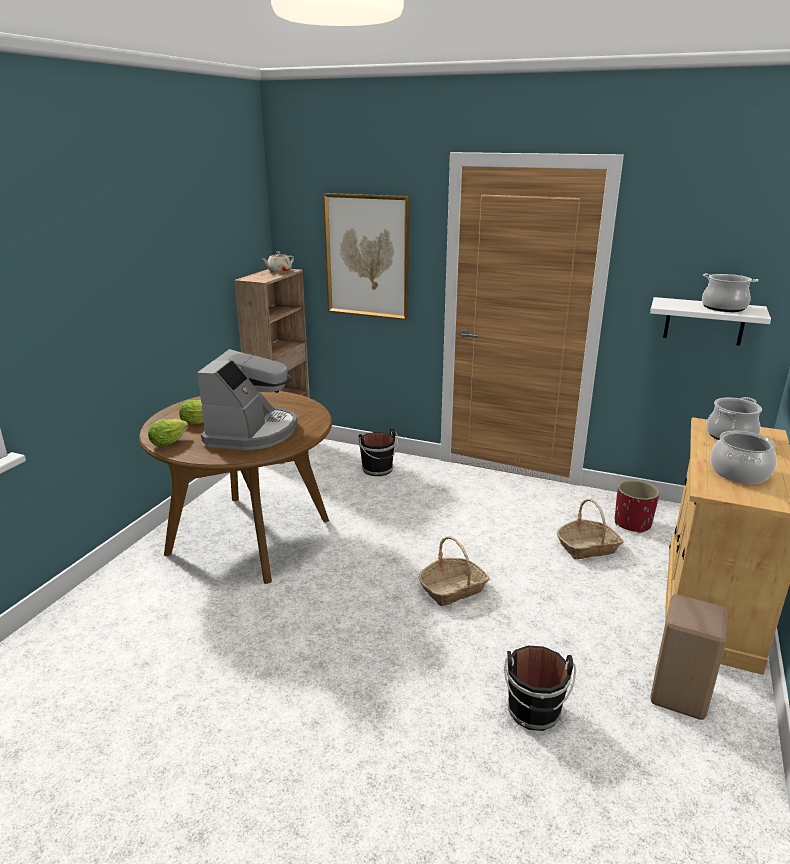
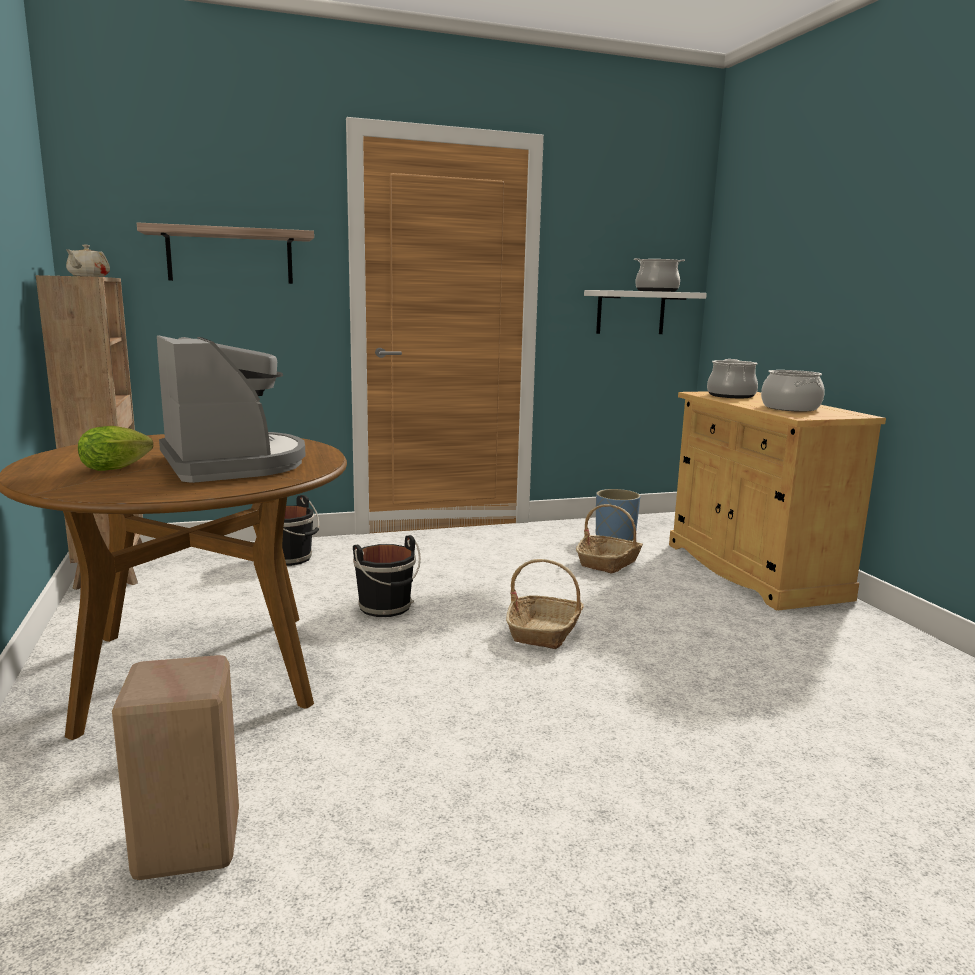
camera: 40 degrees left, 10 degrees down
(171, 442) = (109, 489): lettuce -> none
(367, 256) = (230, 256): picture -> shelf
(534, 712) = (772, 694): black bucket -> black bucket (386, 607)
(632, 524) = (615, 537): red planter -> blue planter
(677, 696) = (837, 636): beige stool -> beige stool (184, 847)

